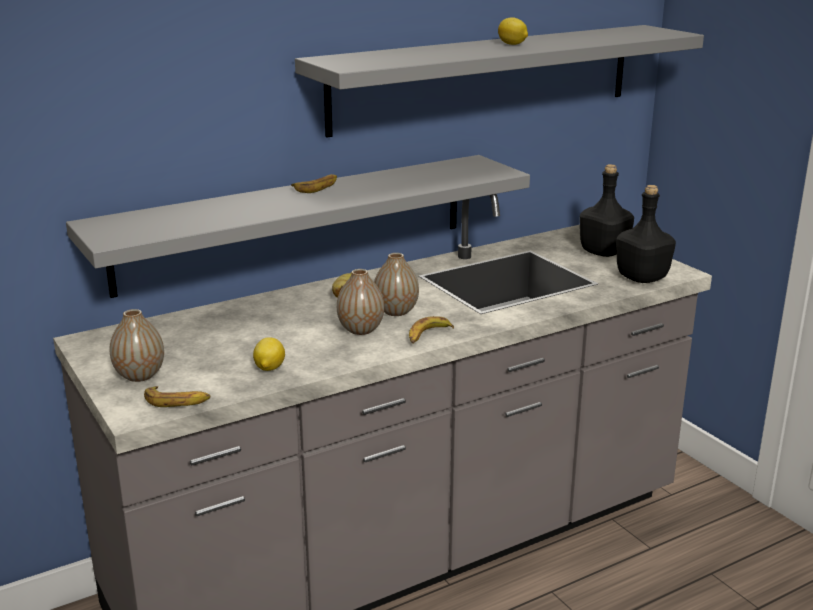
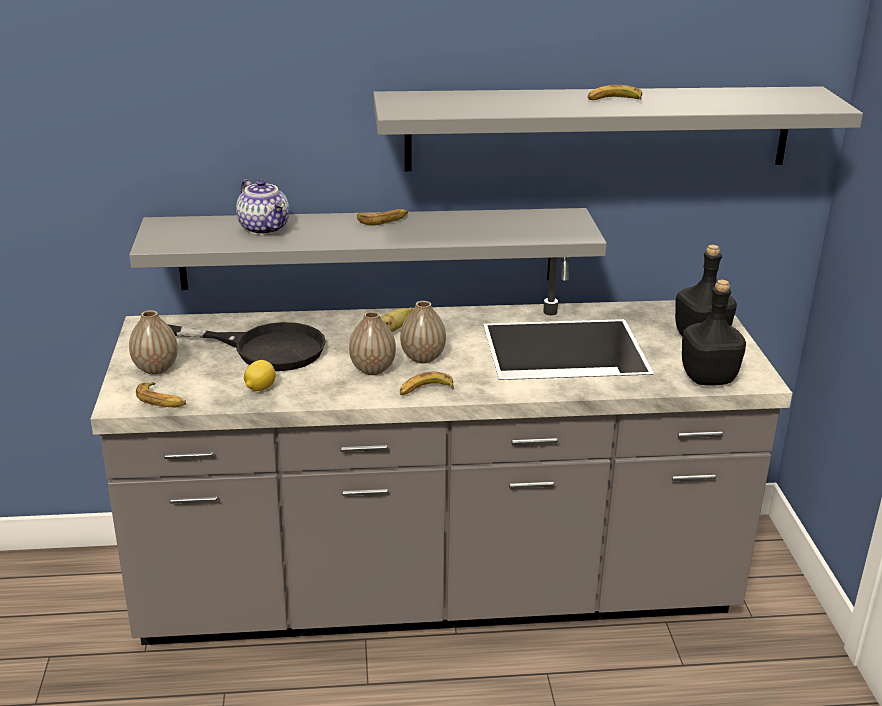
camera: 25 degrees right, 5 degrees up
(211, 210) = (265, 228): none -> teapot
(236, 335) = (264, 348): none -> black frying pan
(512, 44) = (613, 100): lemon -> banana

